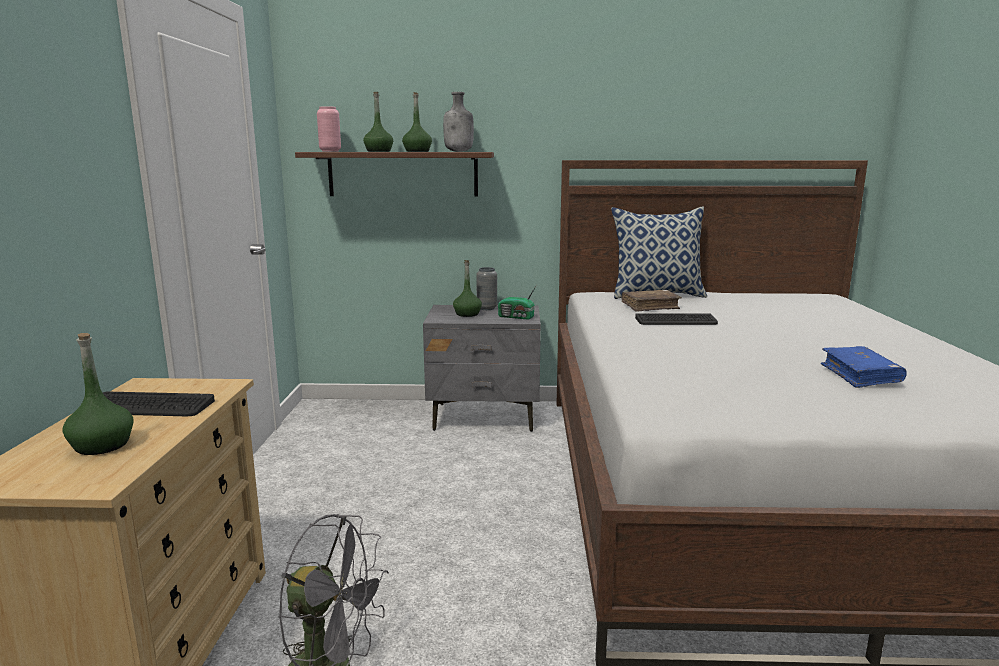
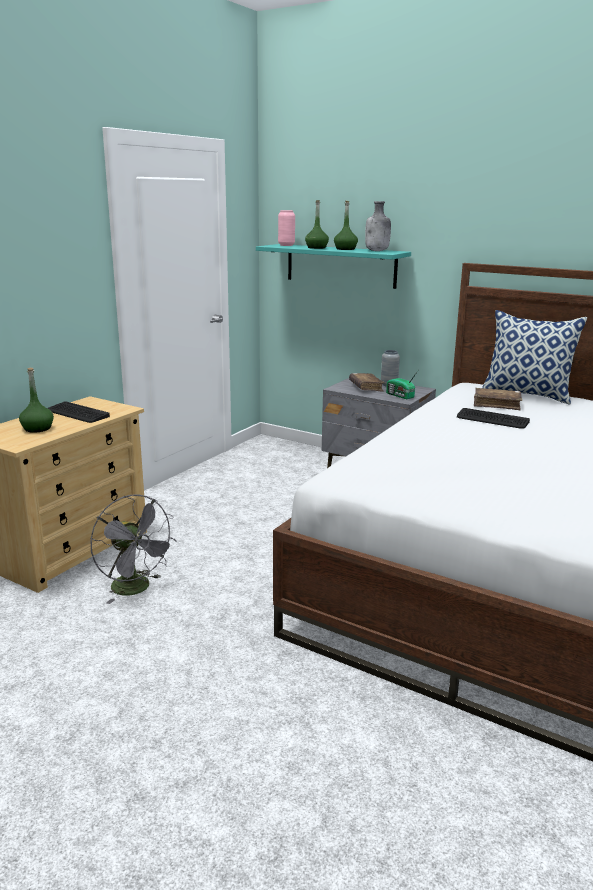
camera: 30 degrees right, 5 degrees up
(403, 174) = (340, 265): brown shelf -> turquoise shelf
(467, 314) = (366, 387): green bottle -> brown book
(860, 375) = (548, 488): blue book -> none

